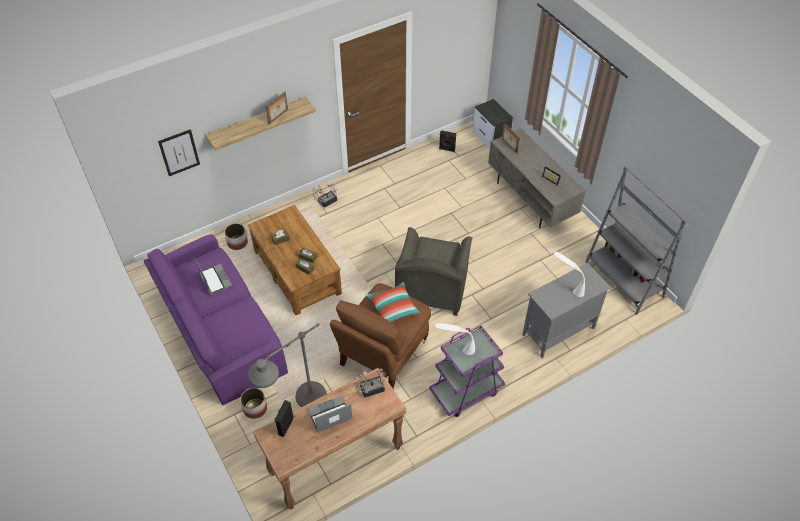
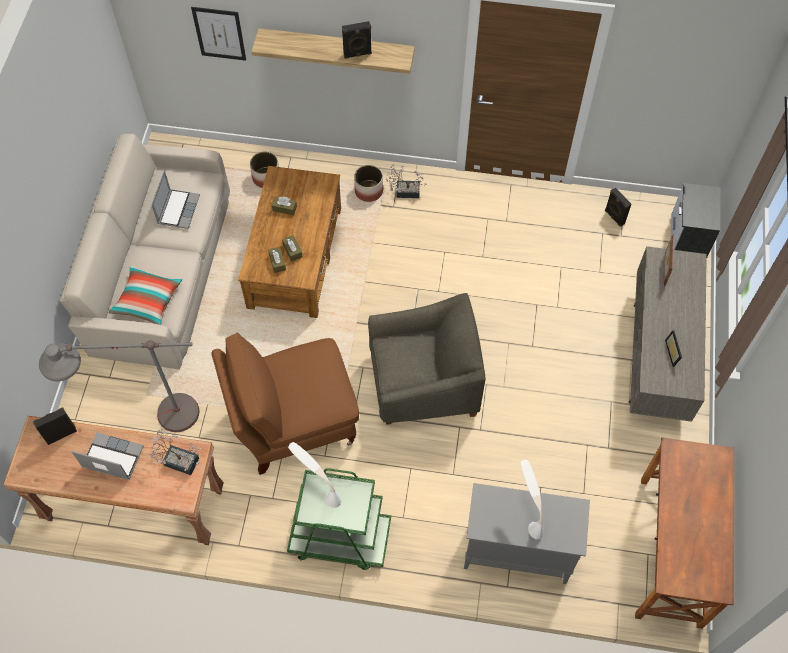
camera: 40 degrees right, 10 degrees up
(220, 329) = (159, 269): purple sofa -> beige sofa
(255, 408) = (113, 384): planter -> planter (368, 191)
(278, 116) = (357, 54): picture frame -> black speaker
(393, 308) = (311, 382): pillow -> pillow (147, 301)
(432, 286) = (424, 383): grey armchair -> grey armchair turned 150 degrees counterclockwise
(466, 391) = (339, 538): purple cart -> green cart
(624, 279) = (671, 551): grey bookcase -> brown desk

